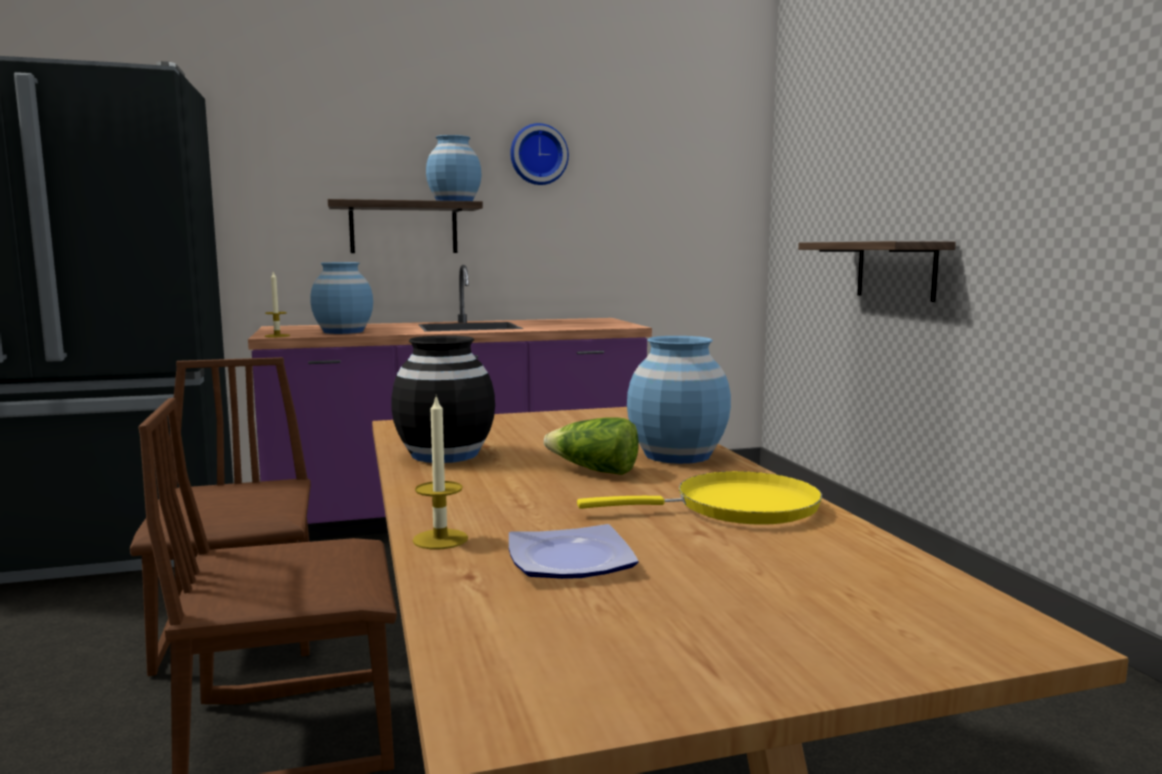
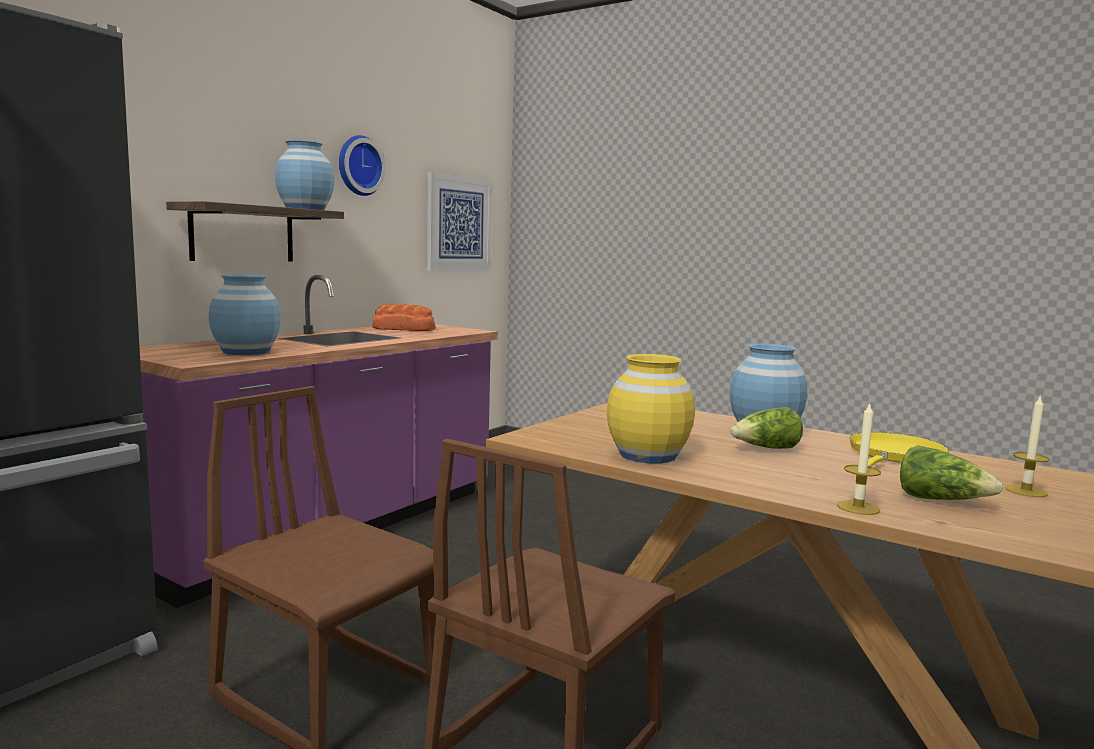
camera: 40 degrees left, 0 degrees up
(277, 336) = (198, 362): candle -> candle (1026, 491)
(444, 454) = (647, 455): black vase -> yellow vase
(564, 322) = (404, 329): none -> bread
(572, 559) = (941, 500): plate -> lettuce
(682, 209) = (459, 224): none -> picture
(896, 270) = (662, 282): shelf -> none

